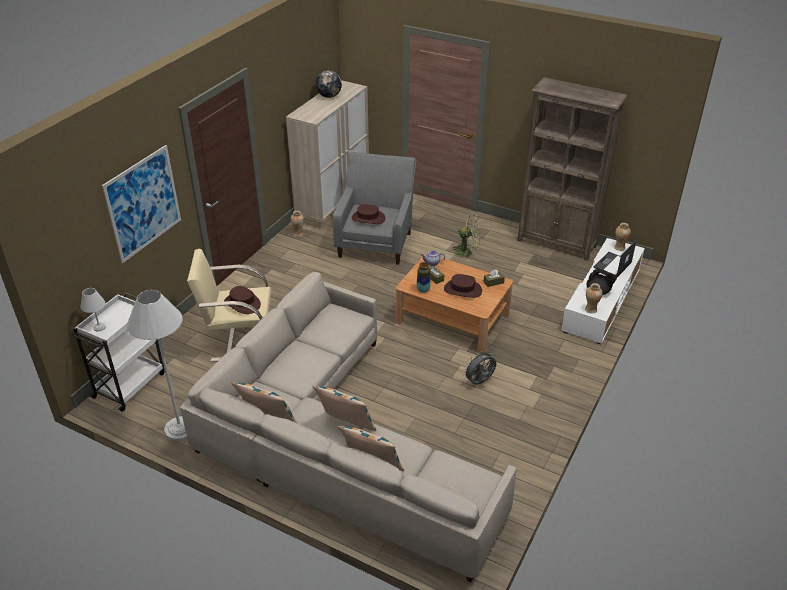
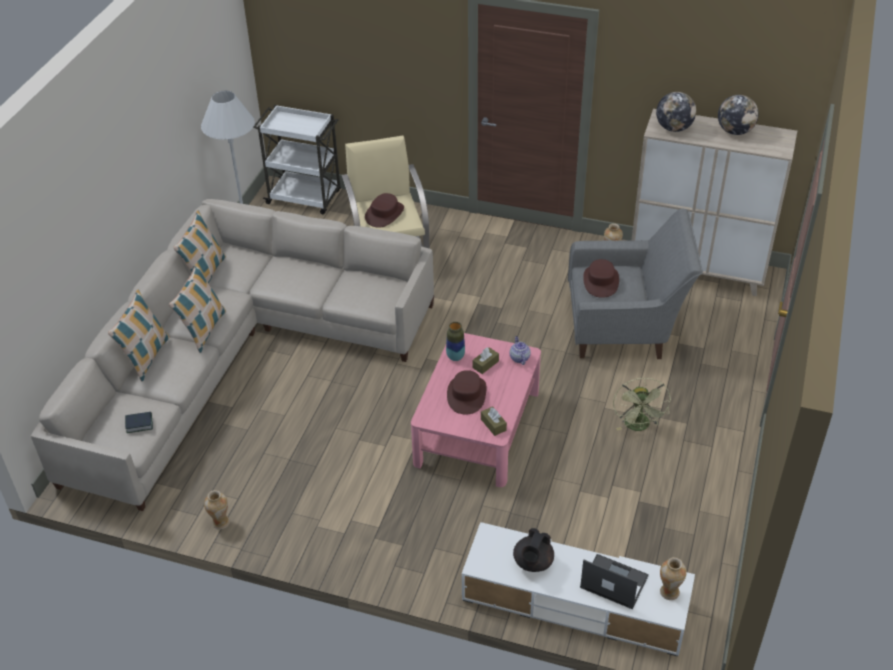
camera: 80 degrees right, 5 degrees up
(99, 327) = (284, 120): white table lamp -> none
(143, 203) = (391, 56): picture -> none
(314, 113) = (673, 128): none -> globe
(452, 318) = (477, 427): brown coffee table -> pink coffee table
(458, 472) = (139, 424): none -> book
(479, 382) = (355, 468): grey fan -> none
(557, 243) = (712, 537): brown bookcase -> none
(591, 309) = (484, 553): vase -> vase (220, 522)

